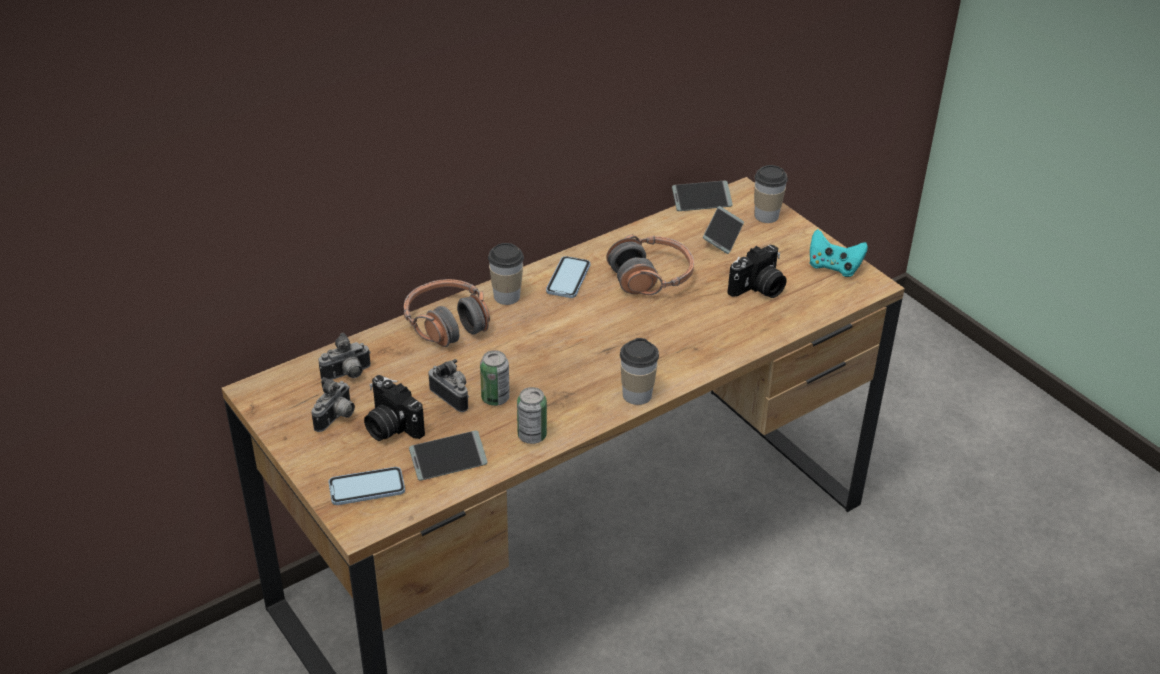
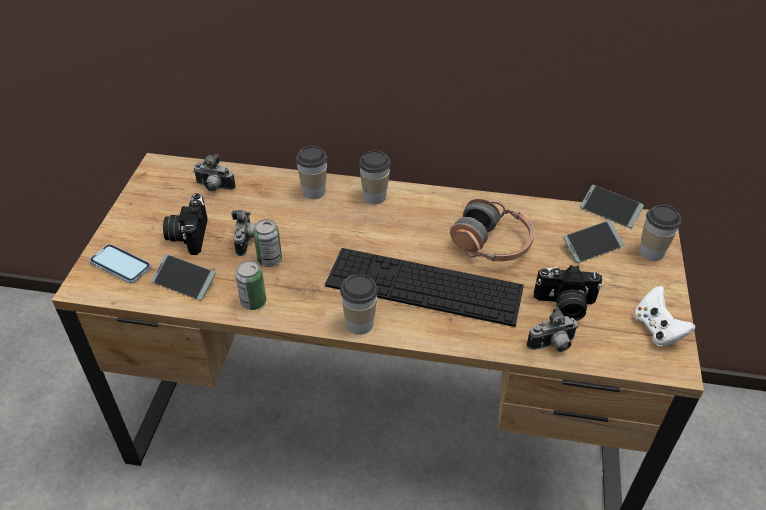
camera: 45 degrees right, 5 degrees up
(337, 418) = (170, 210): camera -> camera (552, 346)
(447, 323) = (314, 191): headphones -> cup
(568, 279) = (431, 209): phone -> none
(645, 338) = (424, 286): none -> keyboard
(833, 267) = (657, 329): turquoise game controller -> white game controller

